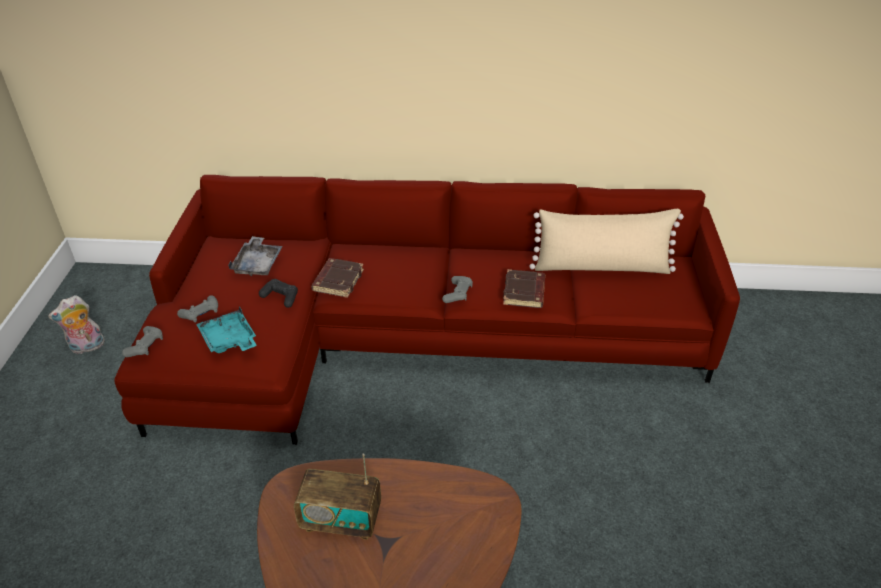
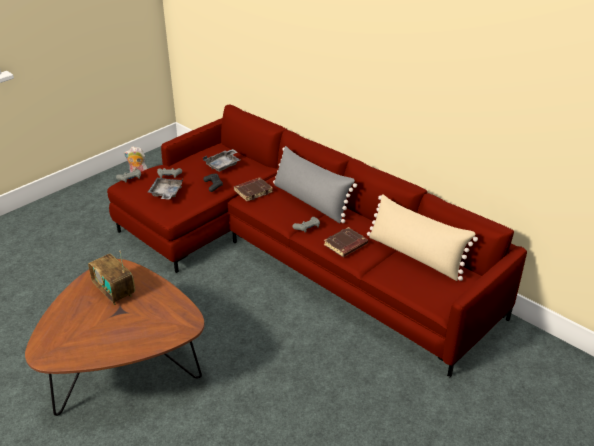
camera: 40 degrees right, 5 degrees down
(229, 340) = (166, 193): turquoise tray -> grey tray
(420, 260) = (310, 201): none -> grey pillow

